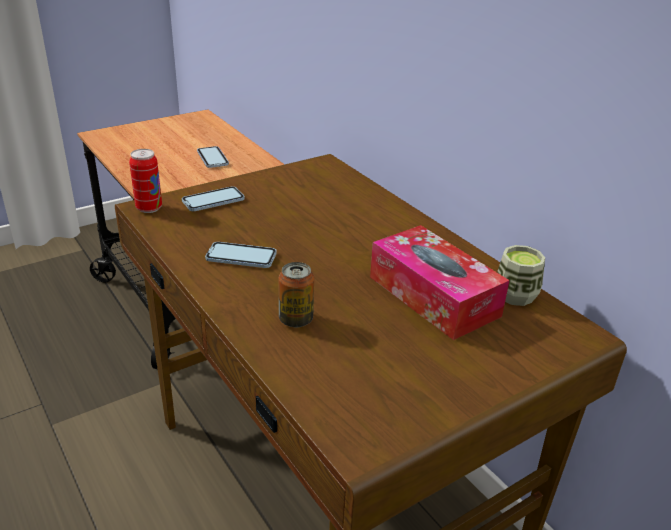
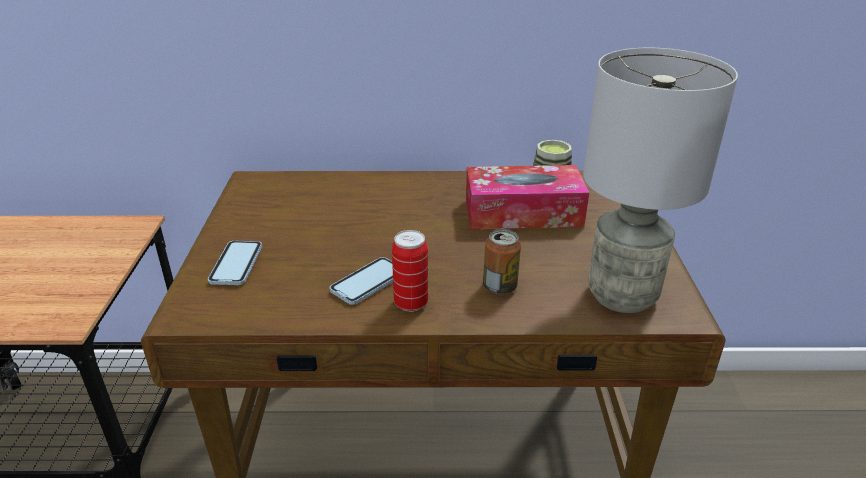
camera: 55 degrees left, 0 degrees up
(149, 208) = (193, 312): can -> can (411, 303)
(212, 158) = (66, 253): phone -> none
(353, 396) = (622, 295): none -> grey table lamp

